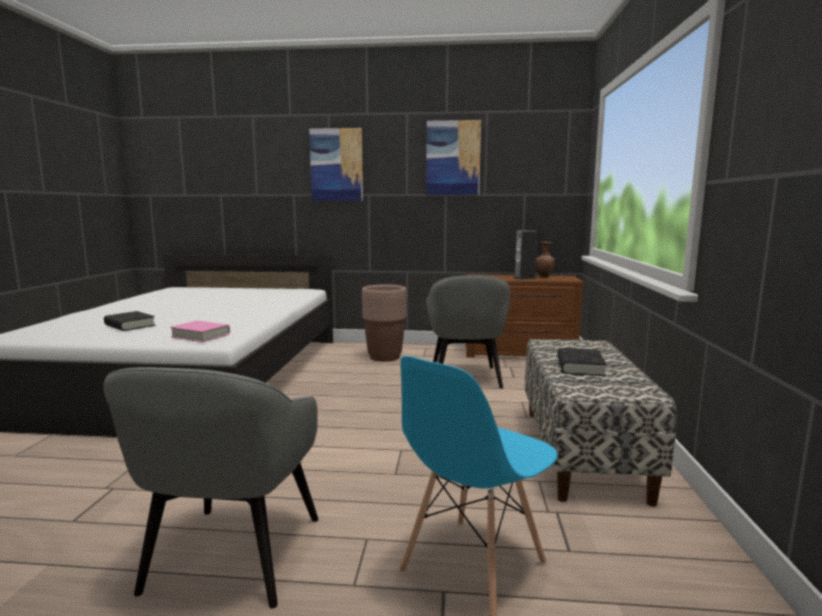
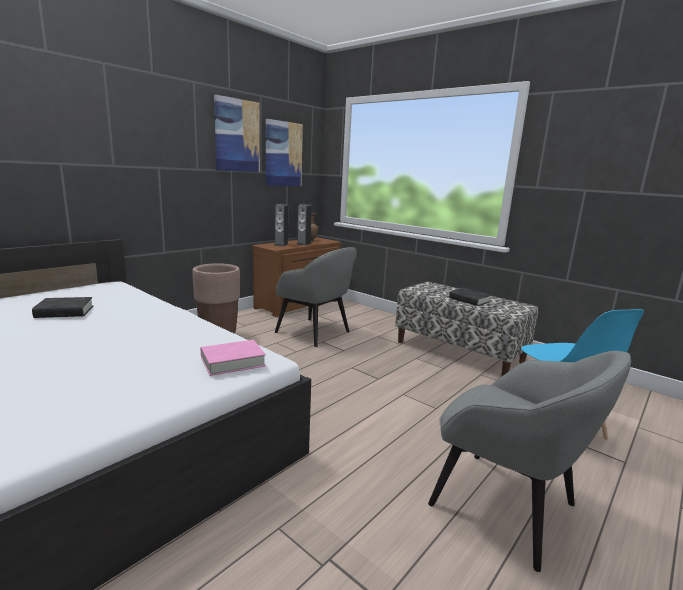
camera: 55 degrees left, 5 degrees up
(130, 325) = (80, 387): black book -> black book (64, 312)
(336, 165) = (120, 129): picture -> picture (283, 154)
(495, 276) = (281, 244): none -> speaker

